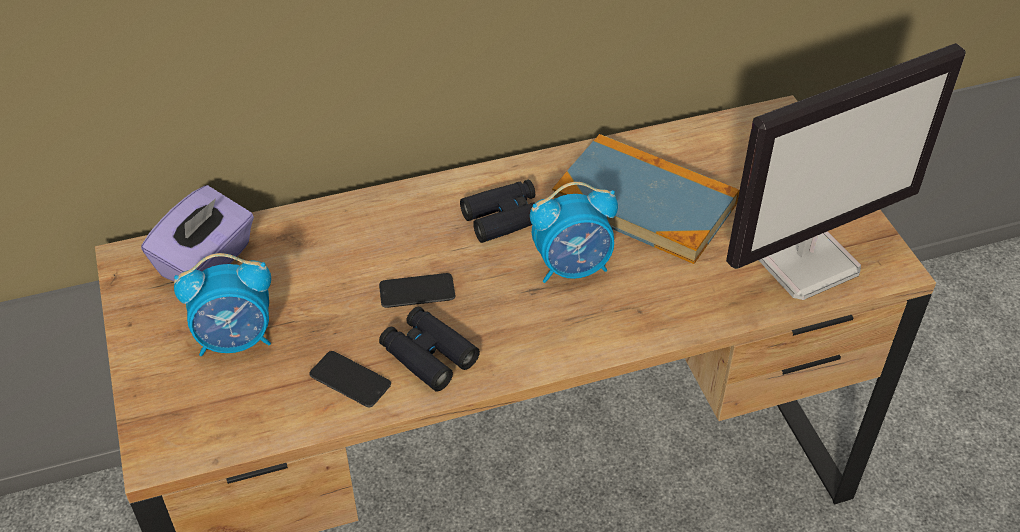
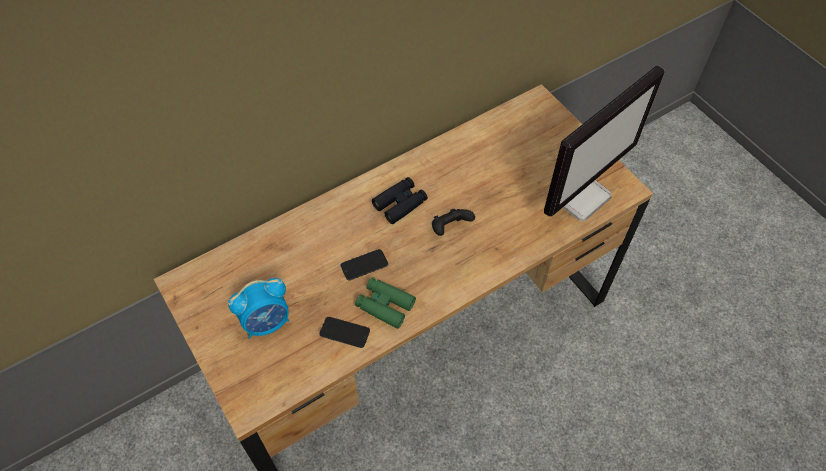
camera: 15 degrees left, 10 degrees up
(207, 262) = (229, 274): purple tissue box -> none
(428, 355) = (385, 305): black binoculars -> green binoculars
(573, 267) = (450, 228): alarm clock -> black game controller
(644, 203) = (478, 176): book -> none

